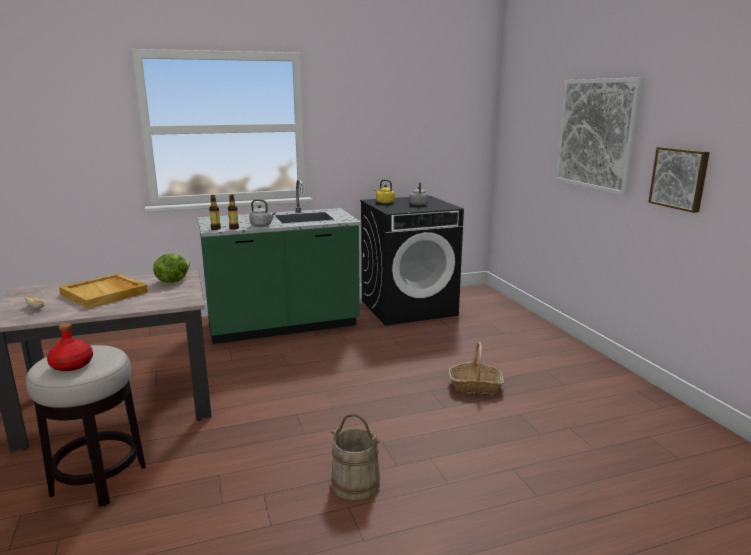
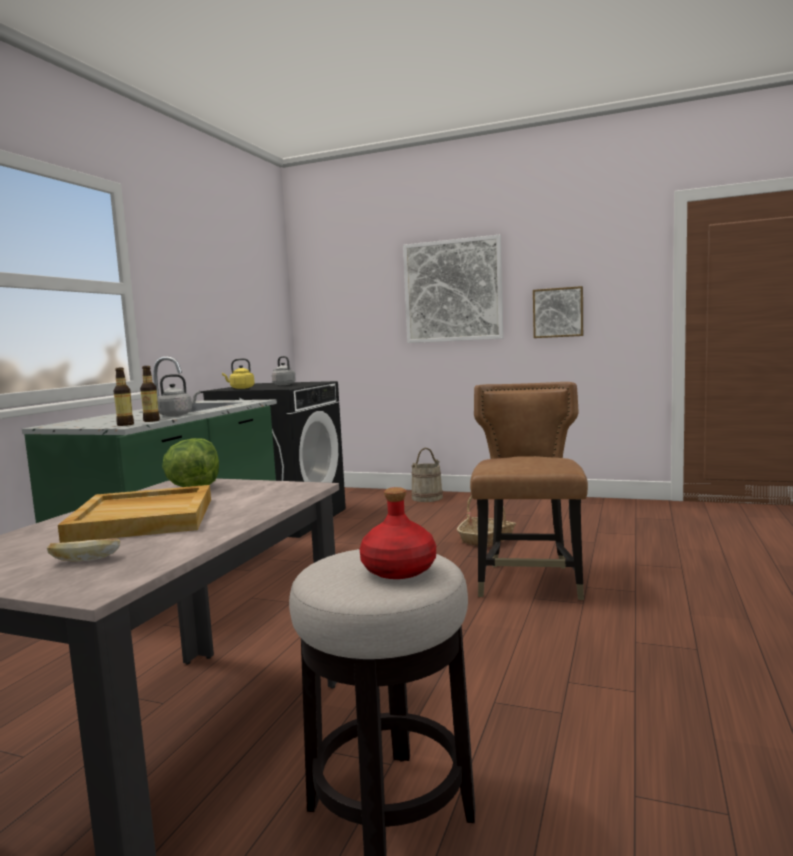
camera: 50 degrees left, 10 degrees down
(355, 484) = (597, 628): beige bucket -> beige bucket (427, 498)
(410, 431) = (529, 582): none -> brown chair

